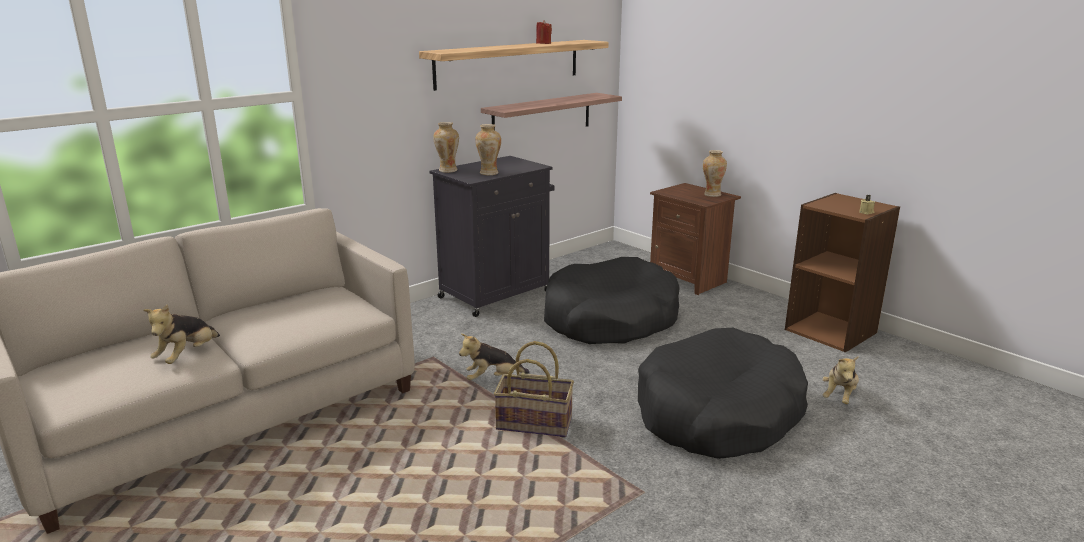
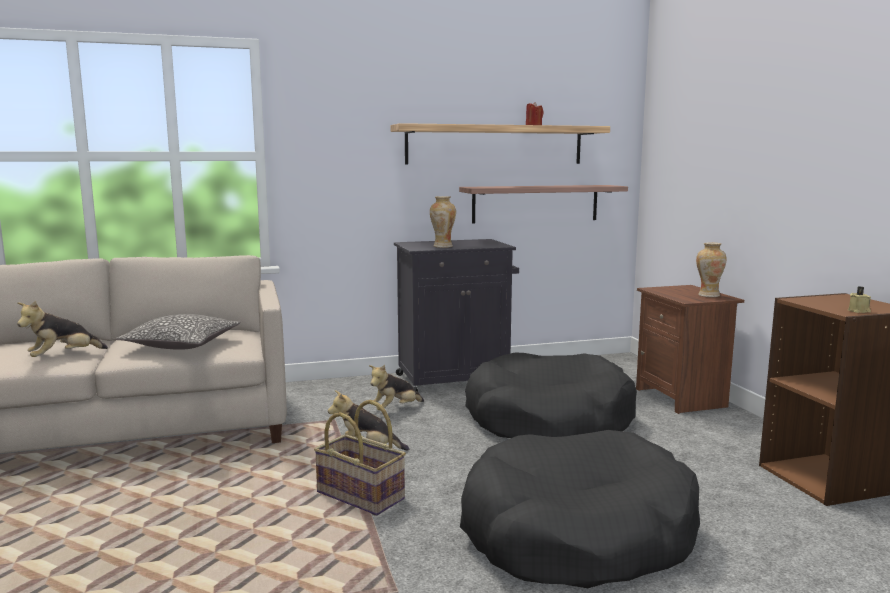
camera: 25 degrees right, 10 degrees down
(302, 317) = (182, 344): none -> pillow
(447, 170) = (409, 243): vase -> none
(839, 396) = (767, 553): plush toy -> plush toy (395, 409)

